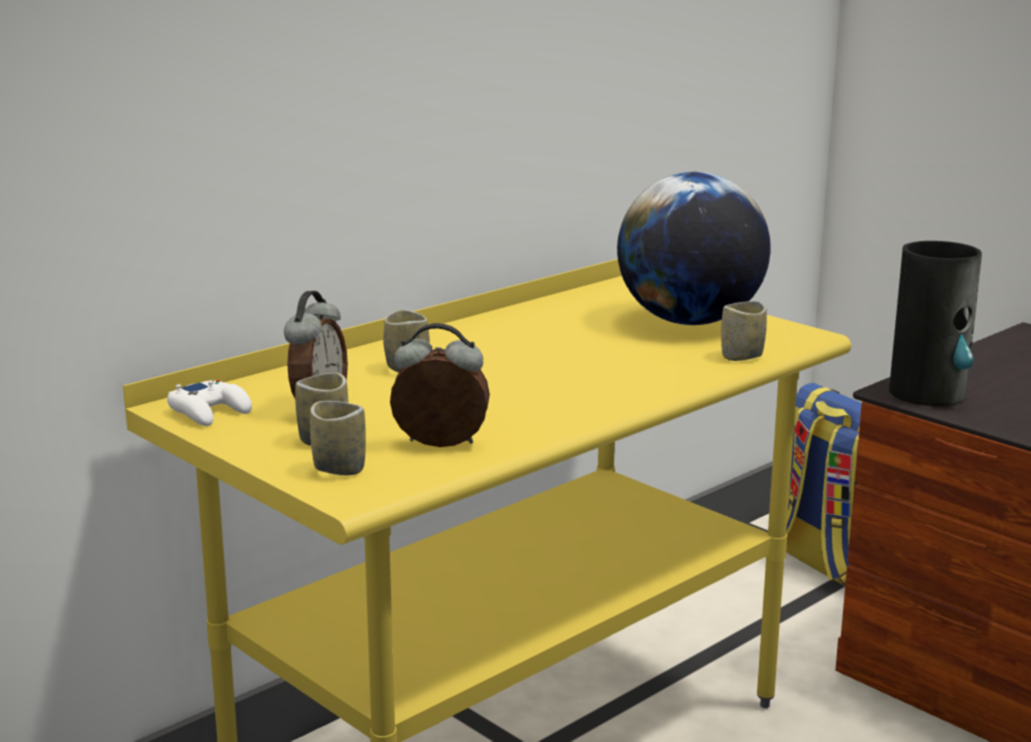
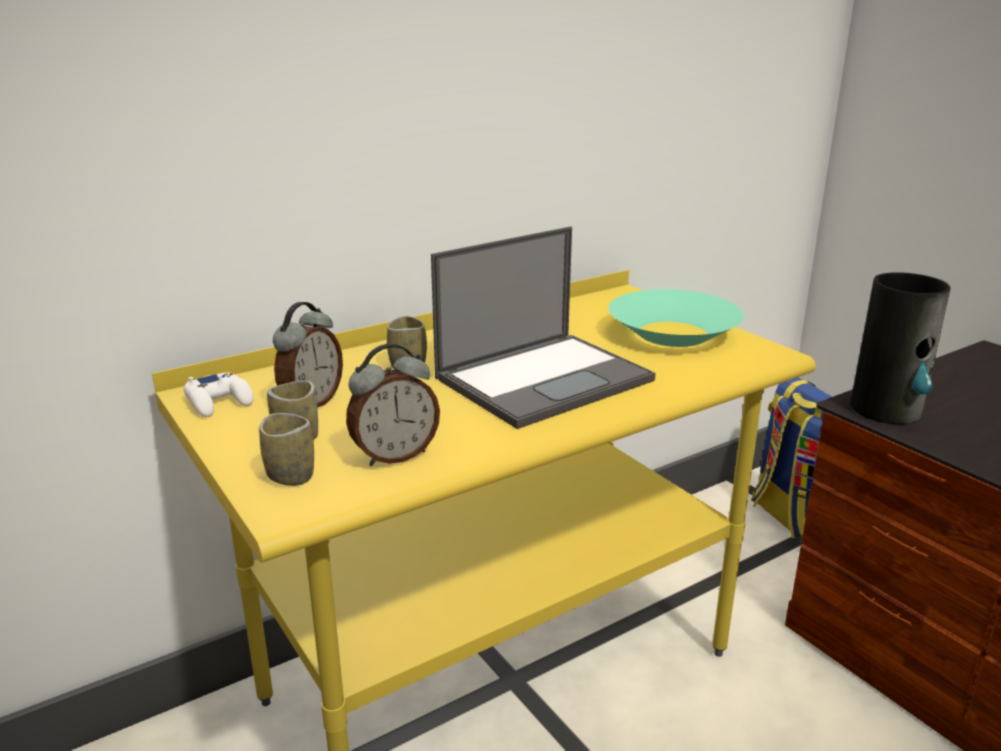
camera: 10 degrees right, 5 degrees up
(440, 445) = (394, 455): alarm clock -> alarm clock turned 135 degrees clockwise
(567, 370) = (545, 378): none -> laptop
(690, 322) = (672, 333): globe -> turquoise bowl
(742, 356) = (708, 374): cup -> none

